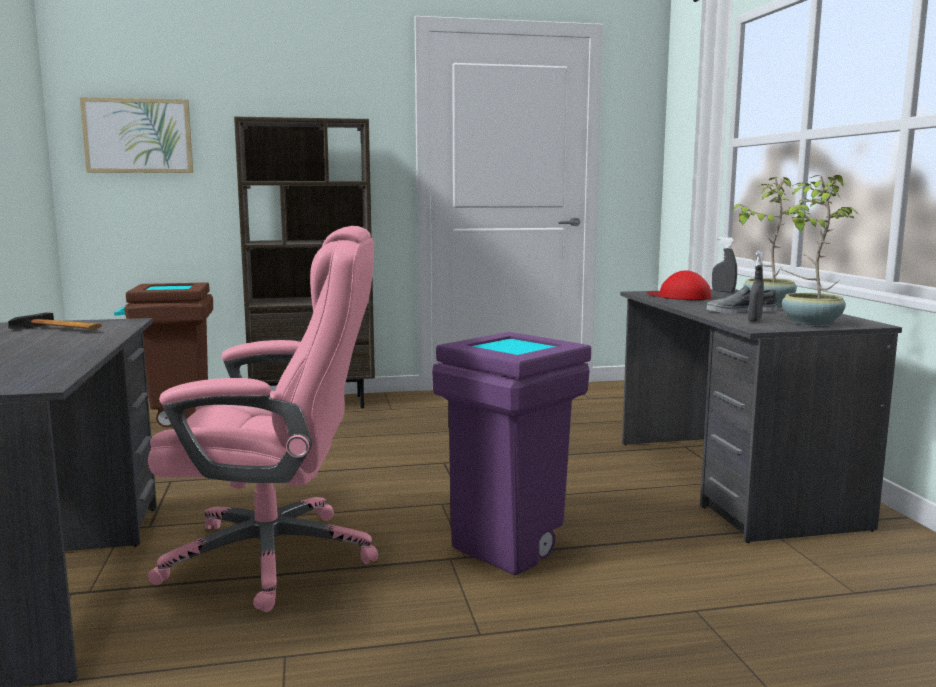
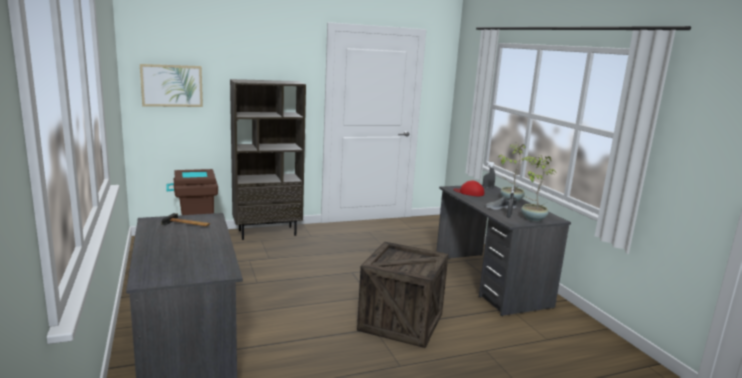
camera: 10 degrees left, 5 degrees up
(276, 557) = (294, 330): pink office chair -> none
(513, 548) = (401, 322): purple trash can -> crate

